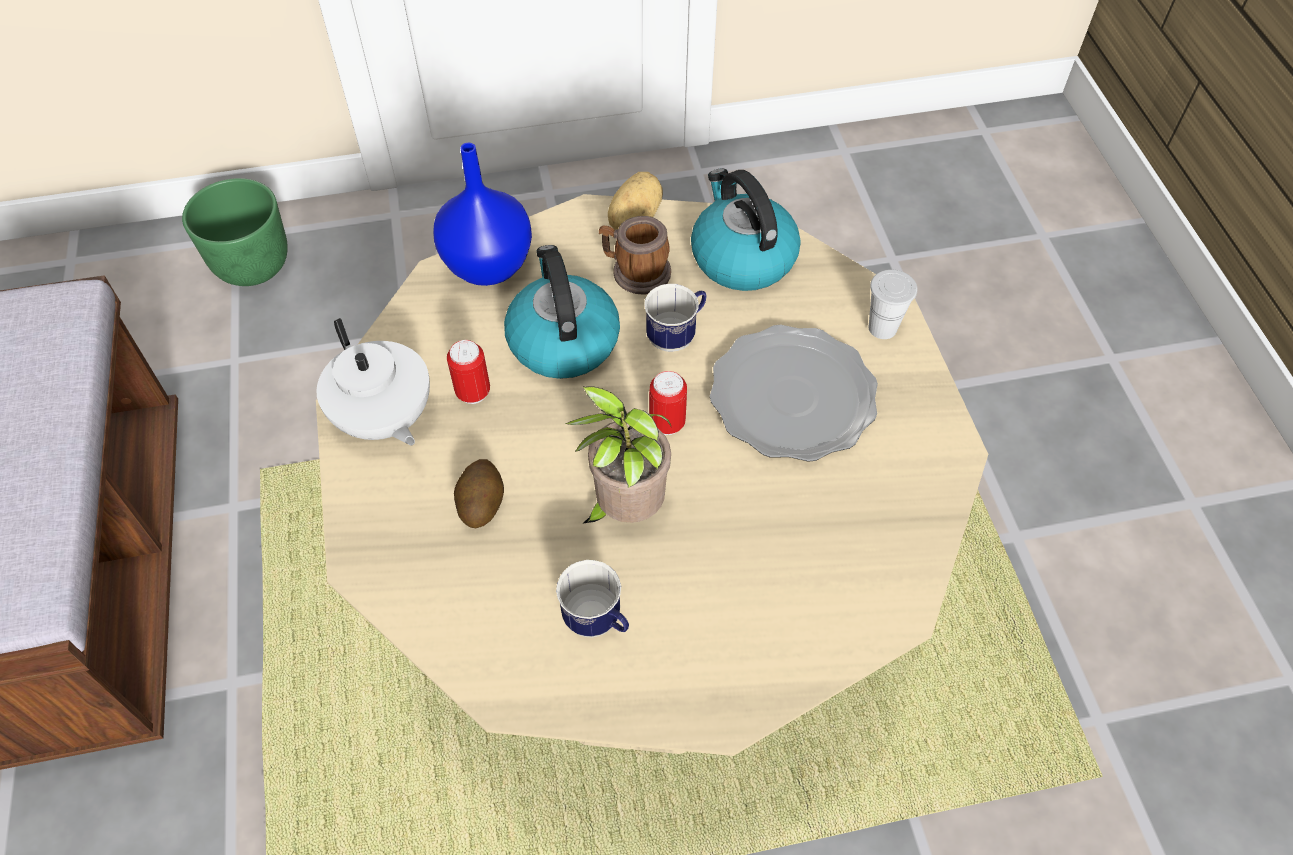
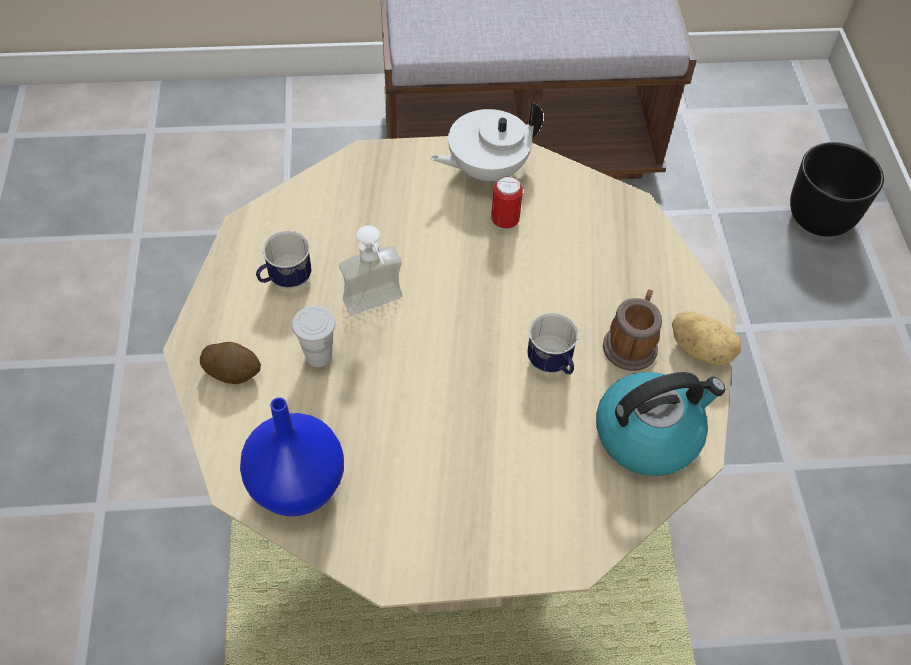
camera: 95 degrees right, 0 degrees up
(253, 265) = (820, 218): green planter -> black planter
(481, 503) = (400, 221): potato -> potato (233, 371)
(490, 265) = (643, 238): blue vase -> blue vase (298, 487)
(562, 340) = (553, 282): kettle -> none
(625, 509) = (377, 308): potted plant -> soap dispenser
(667, 423) = (455, 346): can -> none
(791, 397) = (470, 445): plate -> none
(882, 328) = (547, 545): white cup -> white cup (318, 356)

